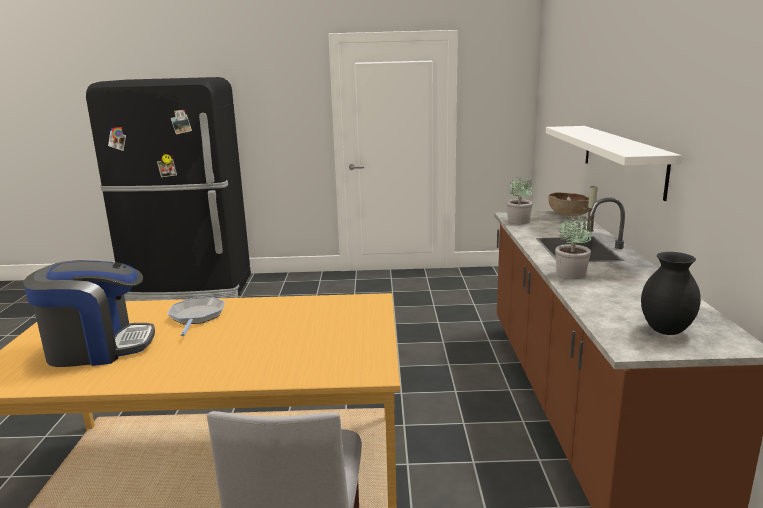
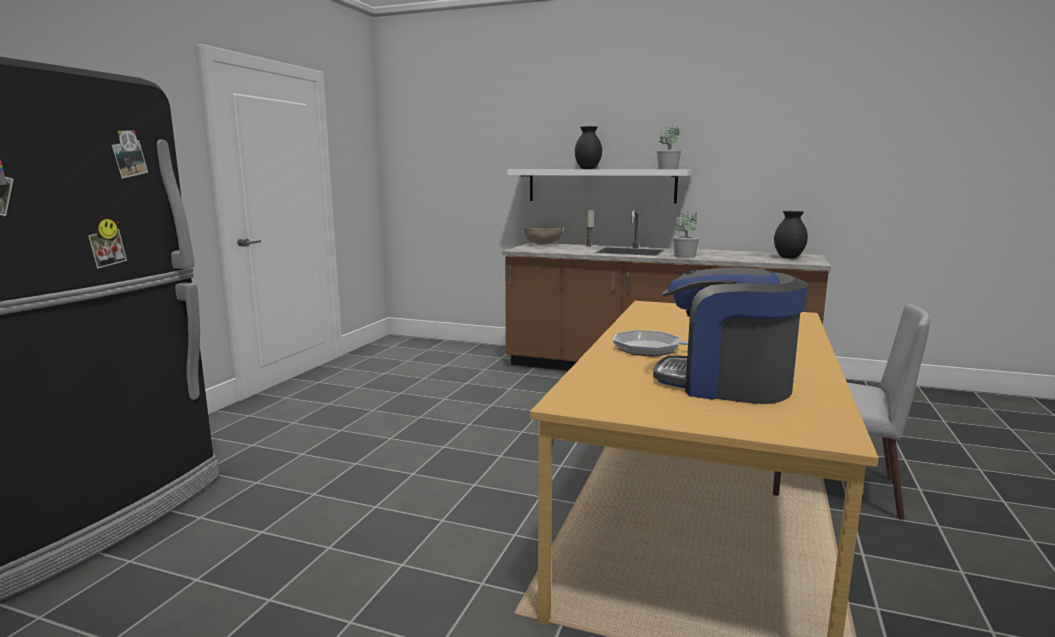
camera: 70 degrees left, 5 degrees down
(98, 347) = (725, 384): coffee machine -> coffee machine turned 75 degrees counterclockwise
(518, 221) = (540, 250): potted plant -> potted plant (668, 169)
(601, 136) = (587, 169): none -> black vase

